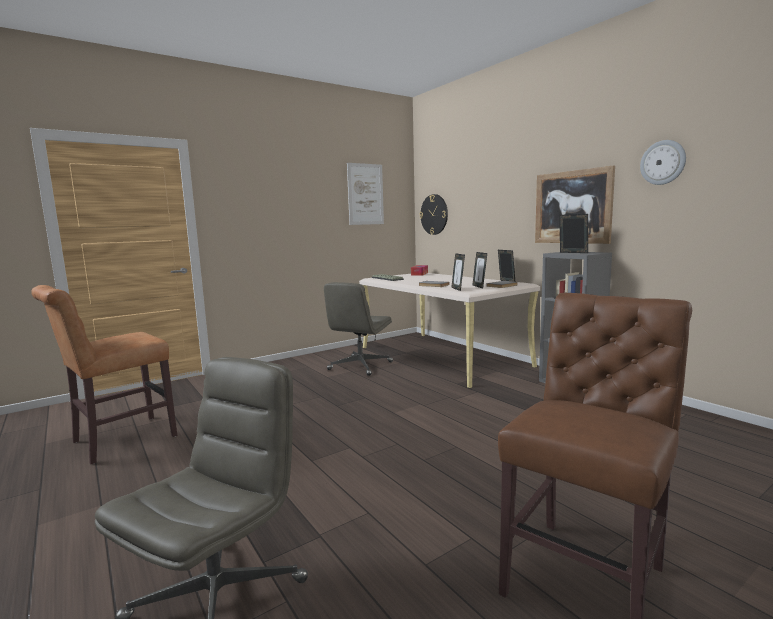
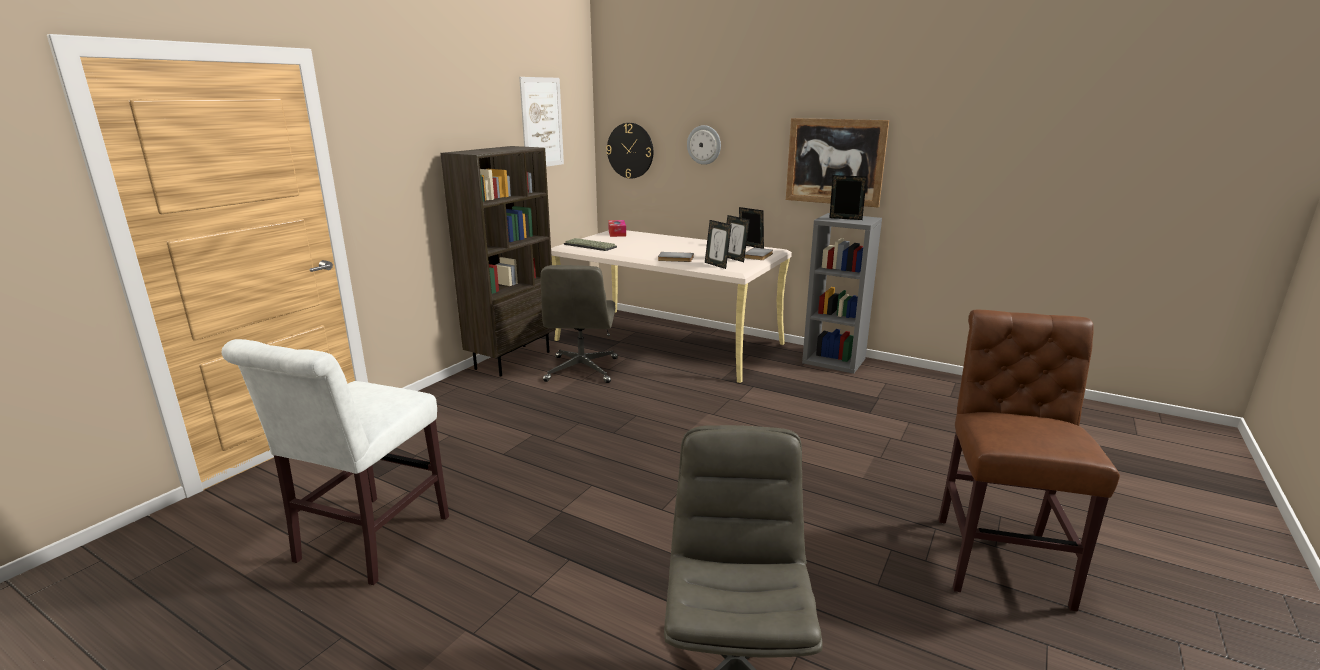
camera: 25 degrees left, 10 degrees up
(119, 441) = (367, 543): brown chair -> white chair
(323, 355) = (512, 360): none -> brown bookcase
(663, 162) = (942, 124): wall clock -> wall clock (704, 145)

